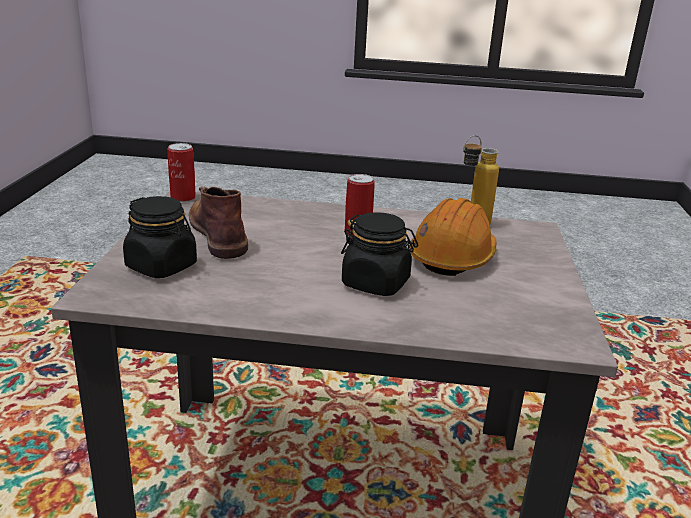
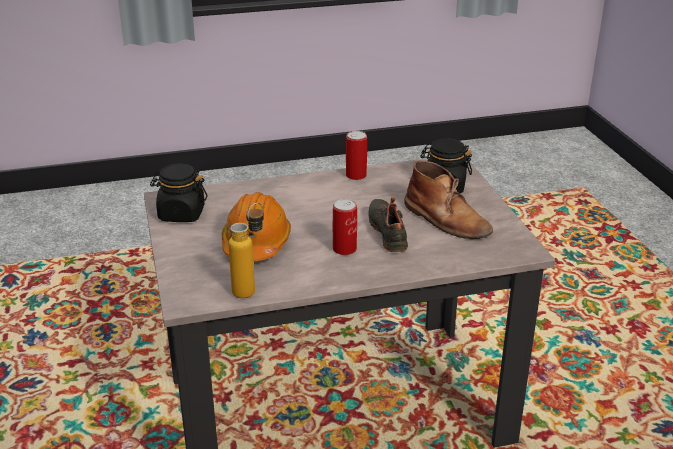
camera: 160 degrees right, 5 degrees up
(183, 198) = (526, 249): can -> can (356, 175)
(294, 236) = (389, 232): none -> black shoe
(376, 283) = (301, 207): black jar -> black jar (181, 214)

